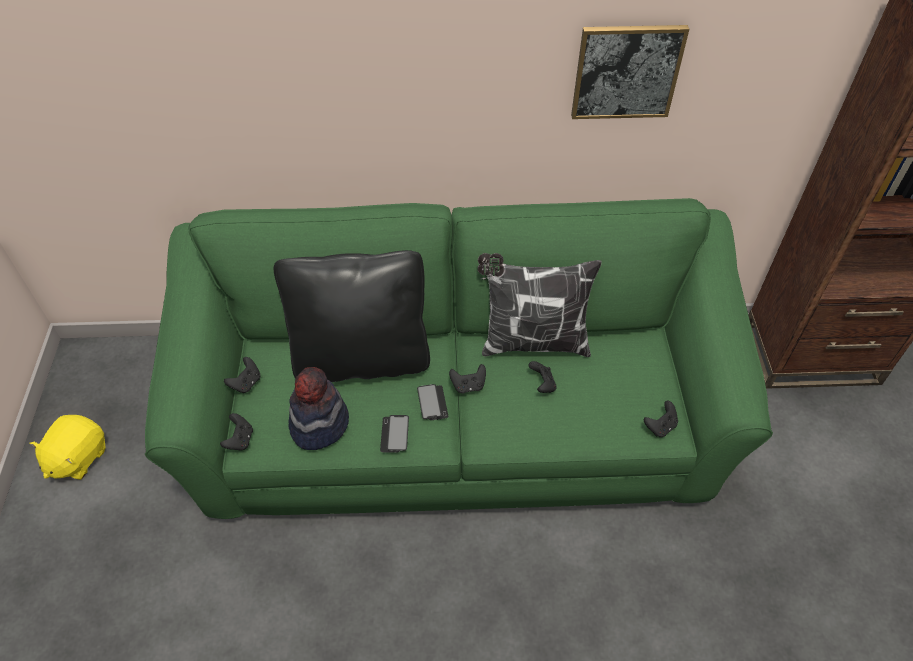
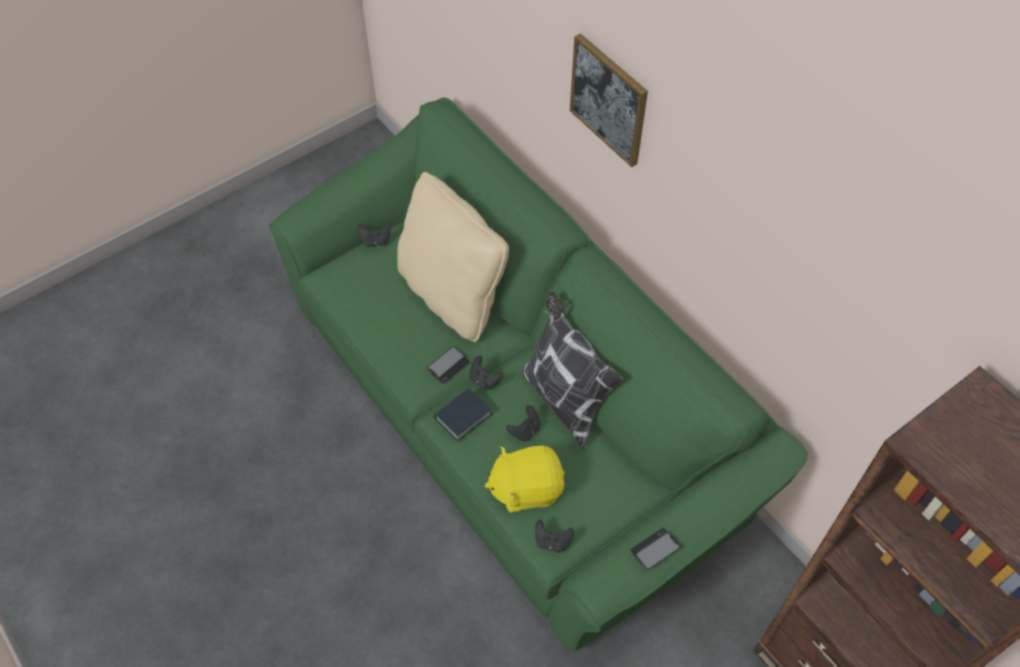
camera: 55 degrees right, 5 degrees up
(77, 457) = (295, 202): yellow plush toy -> yellow plush toy (526, 488)
(240, 440) = (327, 270): black game controller -> none
(318, 424) = (374, 306): hat -> none
(361, 359) = (452, 294): black pillow -> beige pillow
(394, 434) = (401, 358): phone -> phone (655, 549)
(494, 421) = (462, 417): none -> book
(626, 72) = (752, 248): picture -> picture (609, 99)

